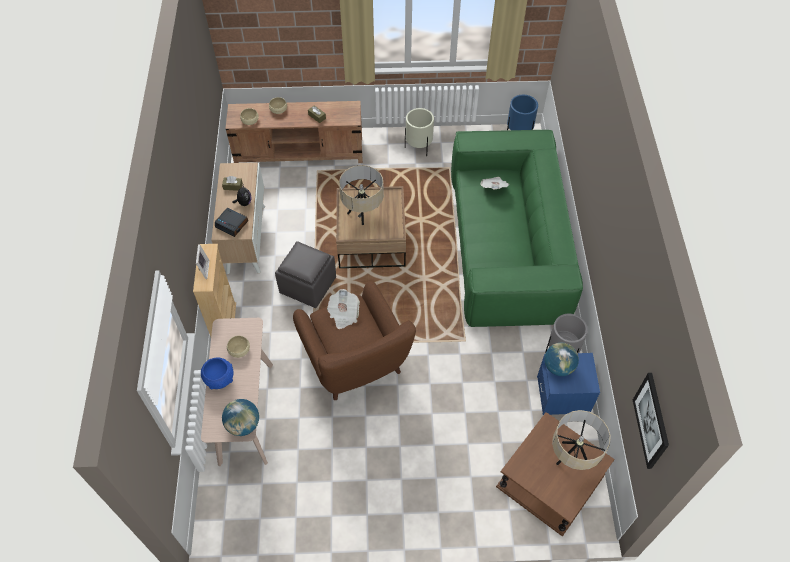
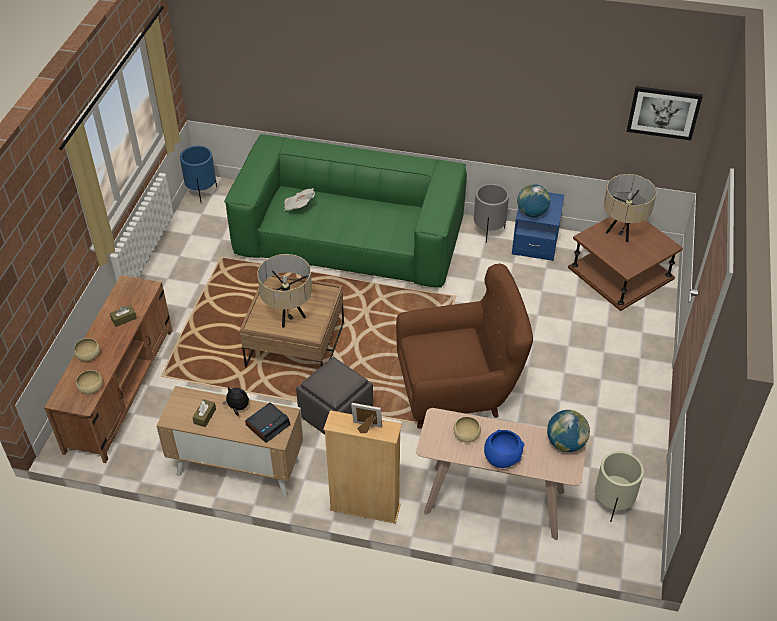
camera: 75 degrees left, 10 degrees down
(343, 314) = (428, 351): newspaper -> none
(419, 147) = (176, 275): beige planter -> beige planter (612, 503)

